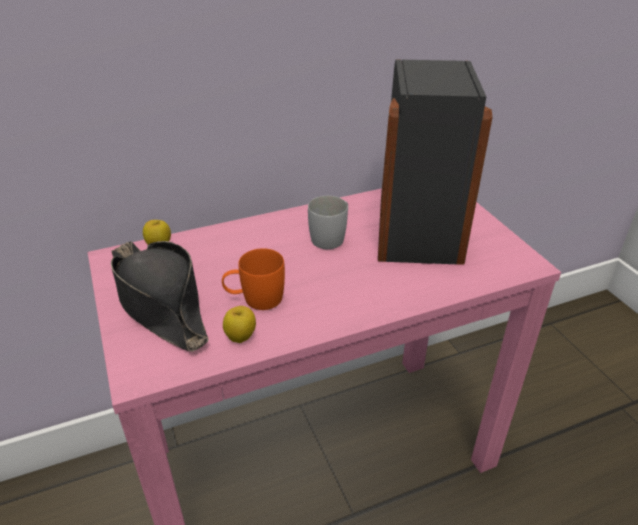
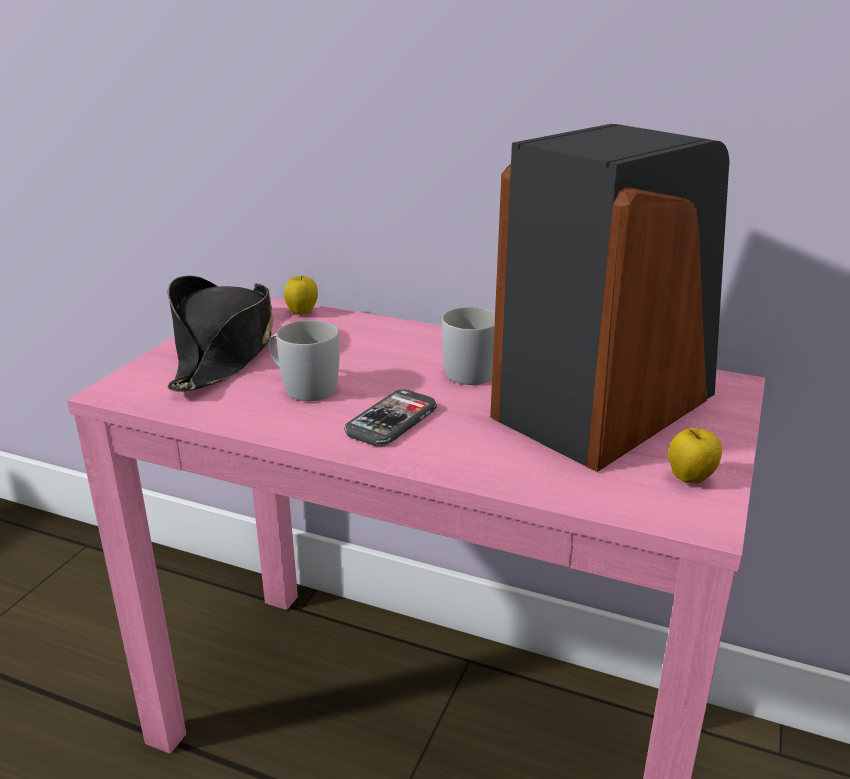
camera: 45 degrees right, 10 degrees down
(241, 338) = (233, 408): apple -> apple (690, 480)
(255, 299) = (302, 387): orange mug -> white mug
(338, 291) = (391, 421): none -> phone

